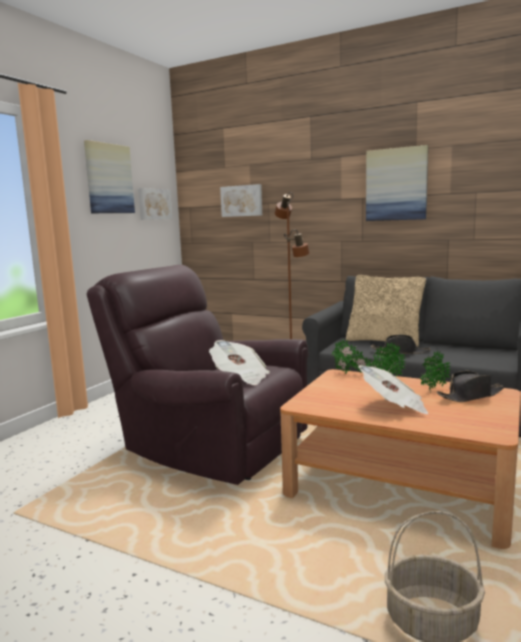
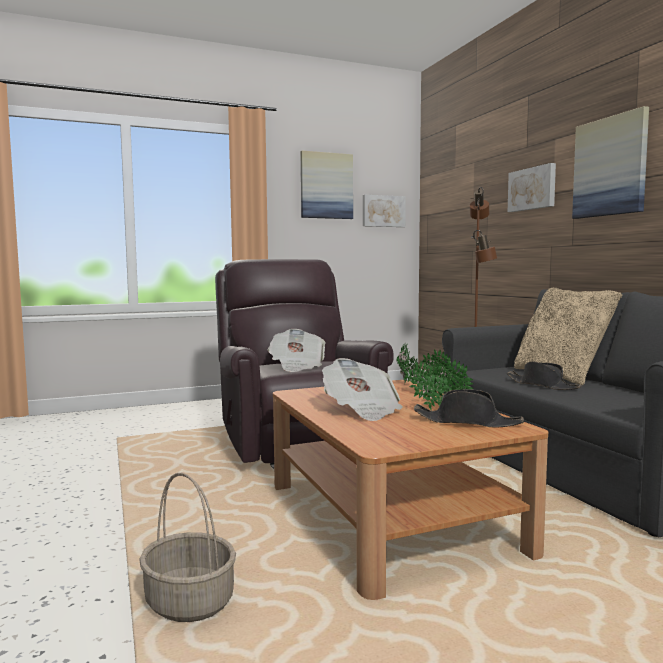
camera: 40 degrees right, 5 degrees down
(242, 201) = (465, 204): picture -> picture (532, 189)

